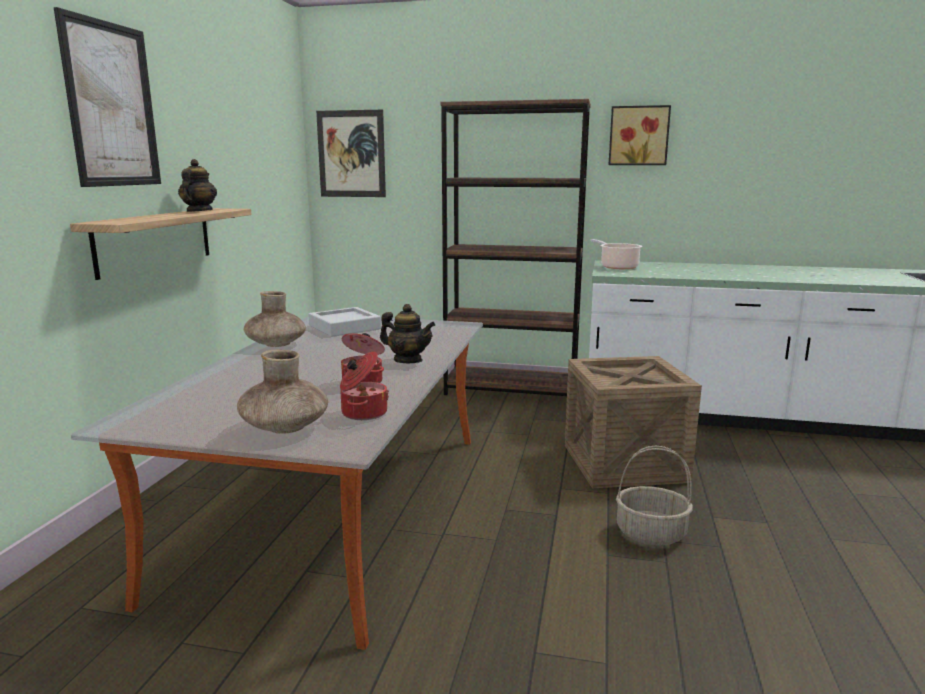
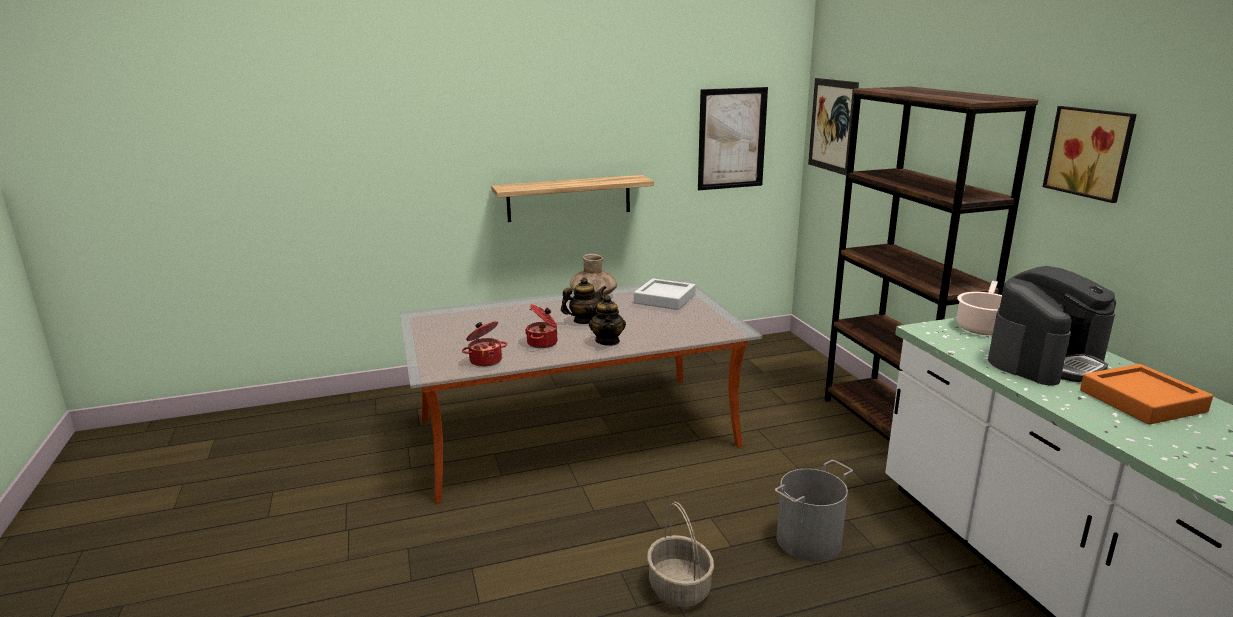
camera: 60 degrees right, 5 degrees up
(111, 105) = (539, 105): picture -> picture (731, 138)
(199, 211) = (605, 180): teapot -> teapot (584, 321)
(285, 427) = (445, 349): brown vase -> none
(624, 463) = (809, 541): crate -> grey bucket
(683, 270) = (1046, 361): none -> coffee machine
(751, 271) = (1142, 401): none -> orange tray

